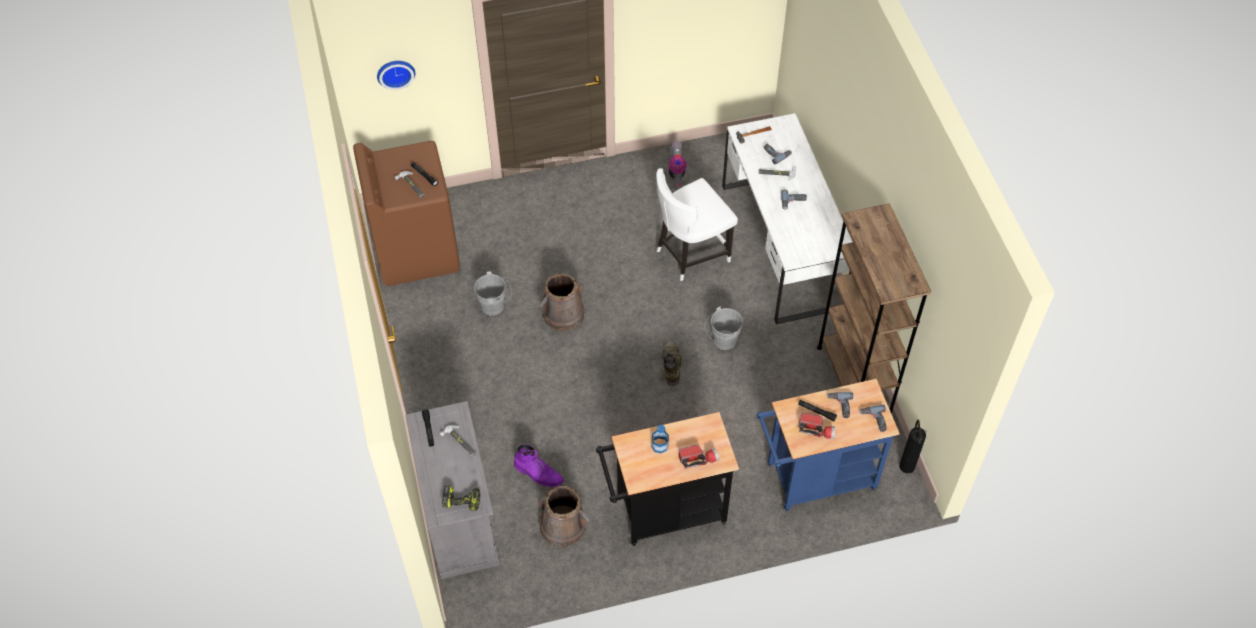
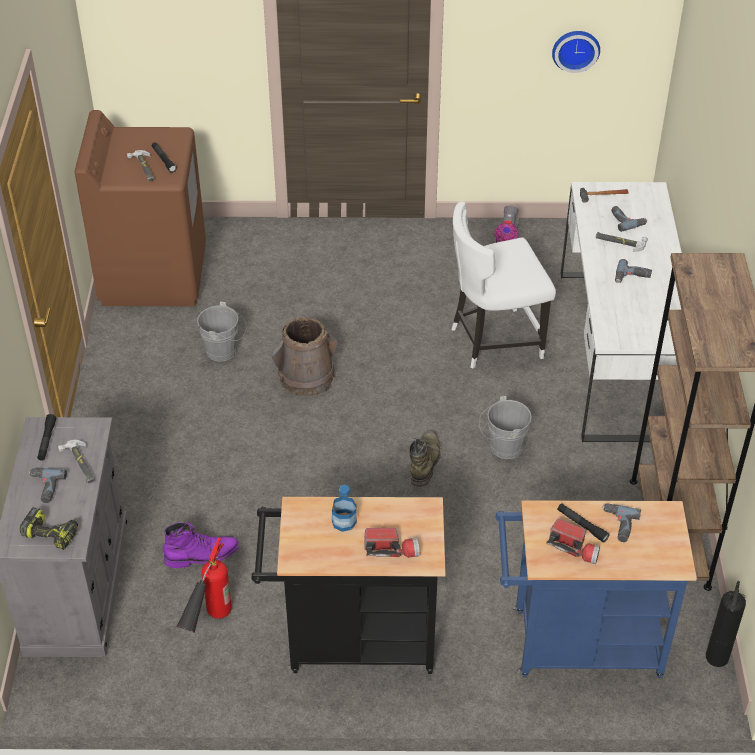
camera: 15 degrees right, 10 degrees down
(395, 72) = (159, 30): wall clock -> wall clock (575, 49)
(538, 473) = (202, 555): purple boot -> purple boot turned 60 degrees counterclockwise
(563, 526) = (209, 627): brown bucket -> fire extinguisher
(874, 420) = (663, 553): power drill -> power drill (44, 487)

